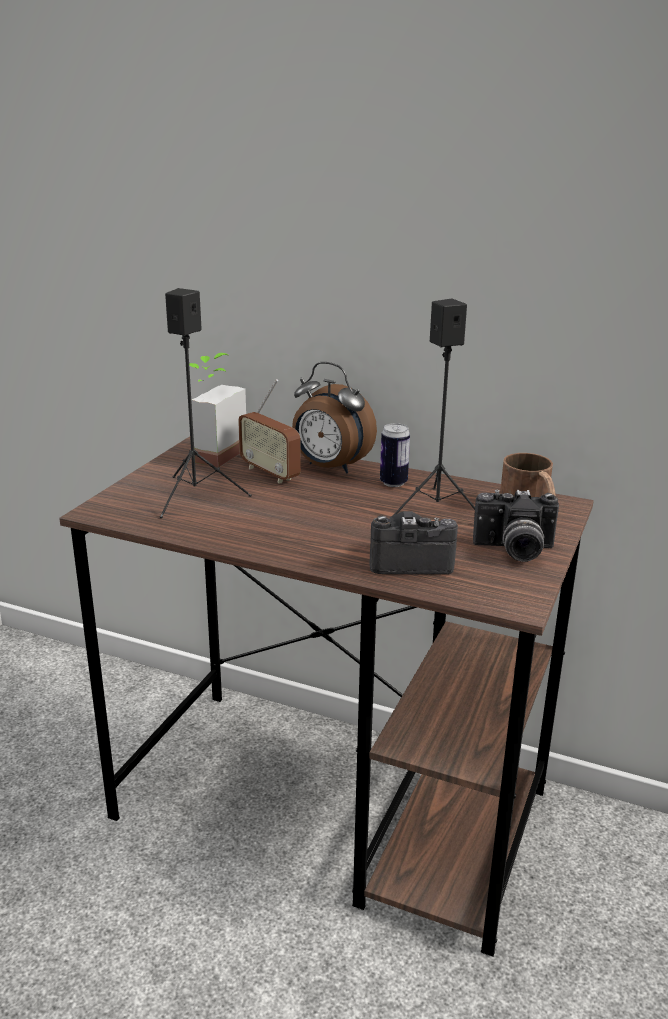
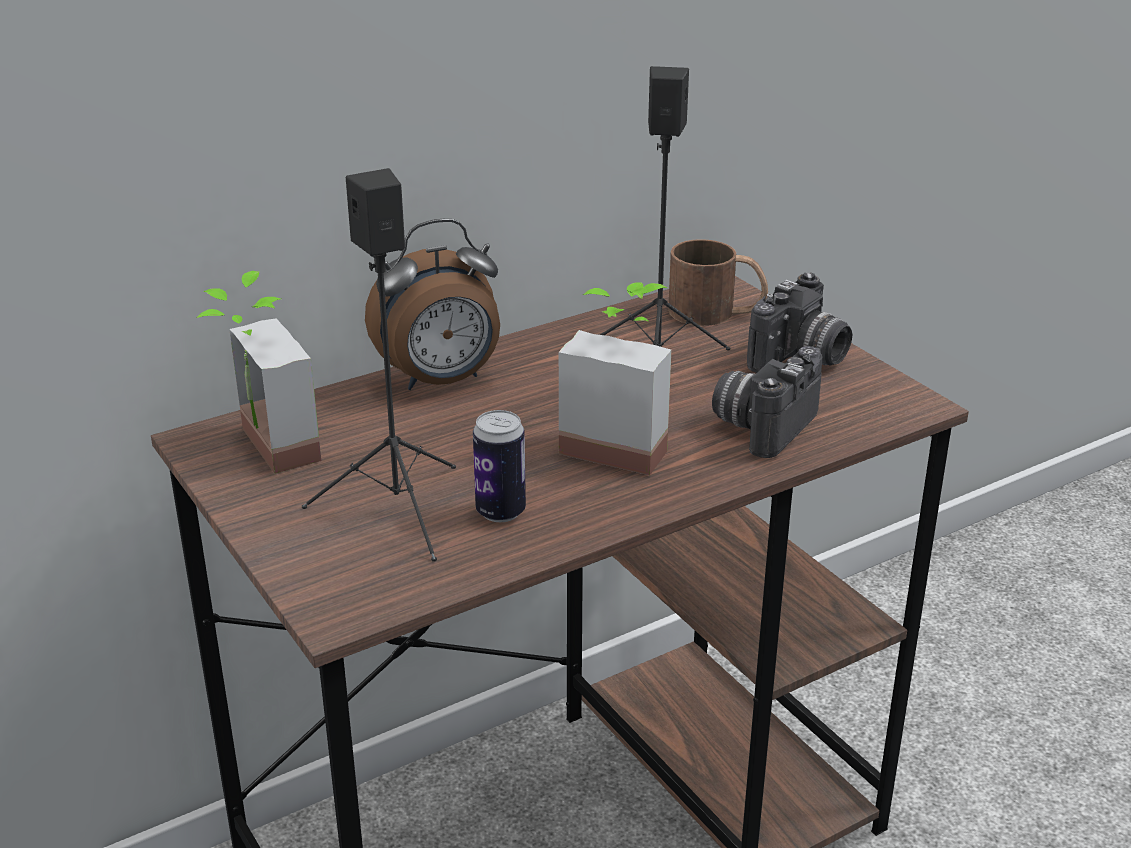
camera: 55 degrees left, 5 degrees up
(270, 473) = (399, 428): radio -> none
(331, 527) = (620, 442): none -> potted plant
(393, 482) = (544, 358): can -> can (500, 512)

